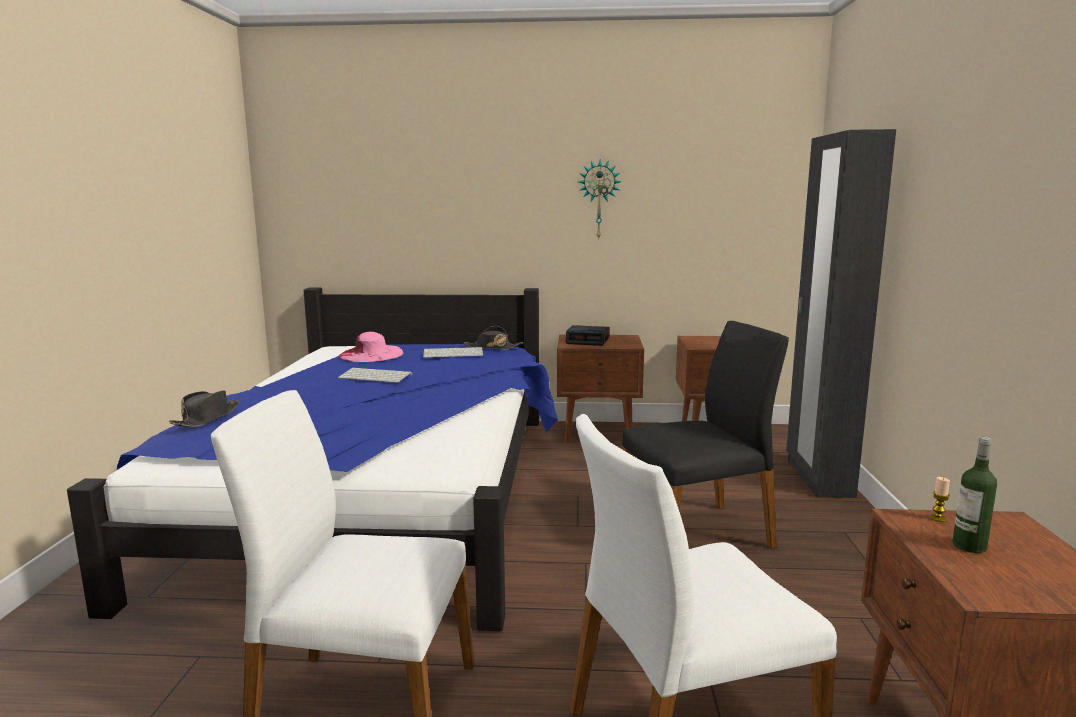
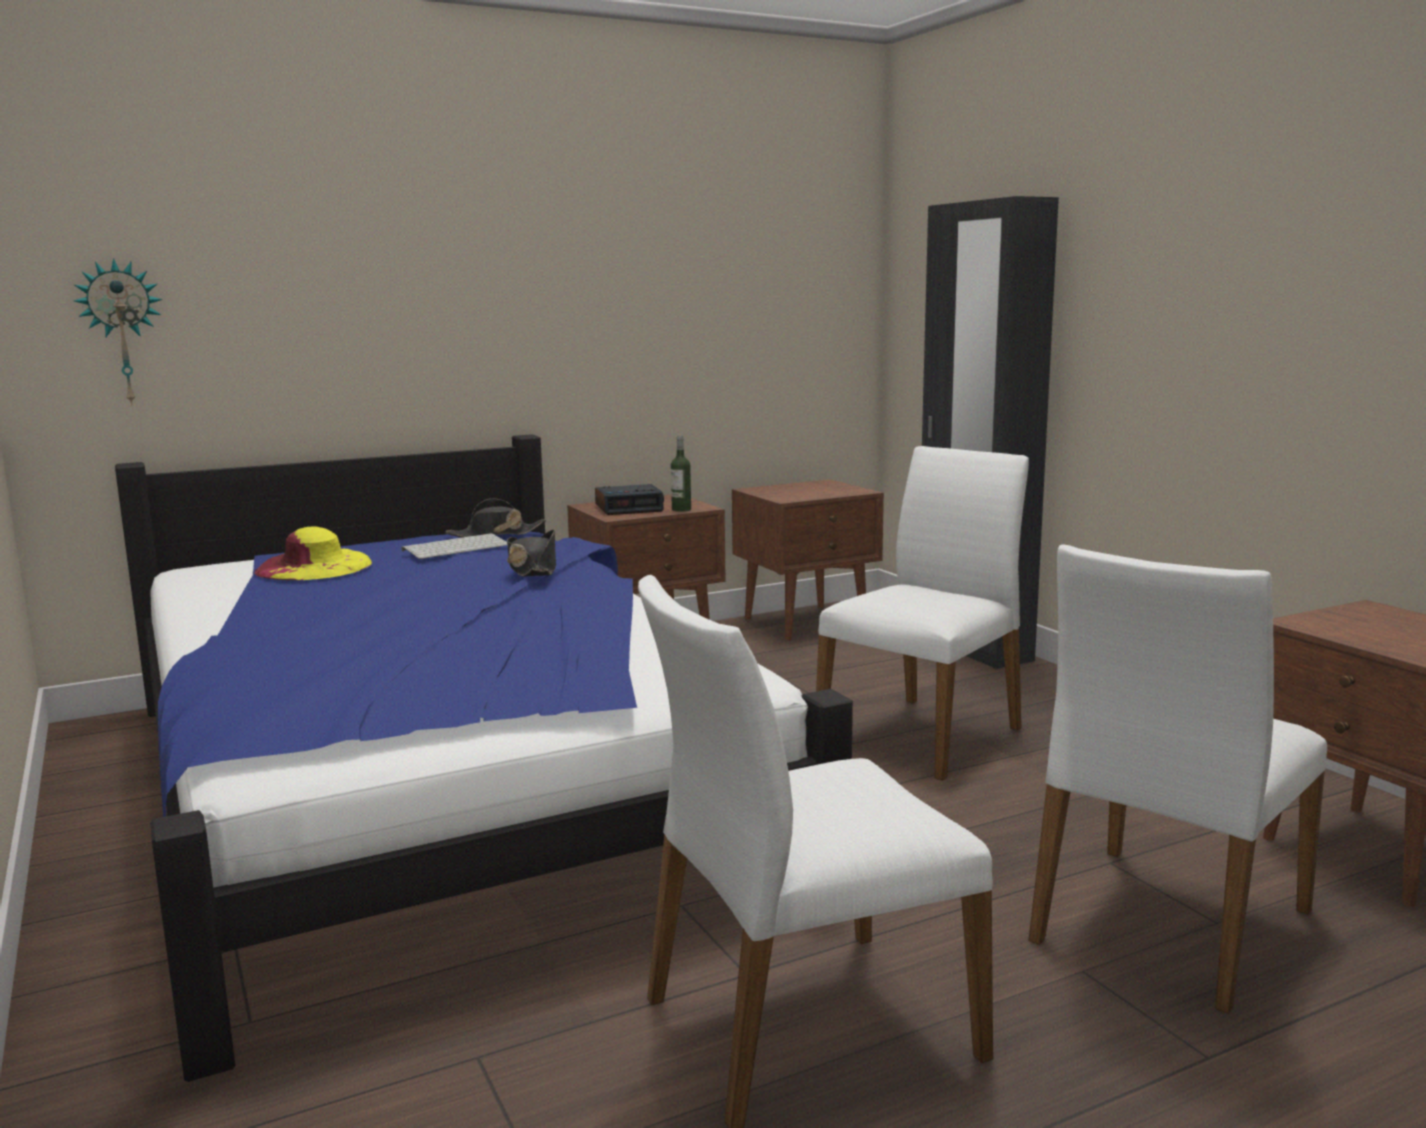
camera: 30 degrees left, 0 degrees up
(207, 418) = (239, 690): black hat -> black hat (533, 569)
(371, 354) = (314, 566): pink hat -> yellow hat
(376, 376) = (403, 592): keyboard -> none
(599, 199) = (614, 292): wall clock -> wall clock (122, 332)
(696, 533) = (923, 734): black chair -> white chair
(937, 518) = (1321, 617): candle -> none
(969, 546) = (1379, 632): bottle -> bottle (681, 509)

